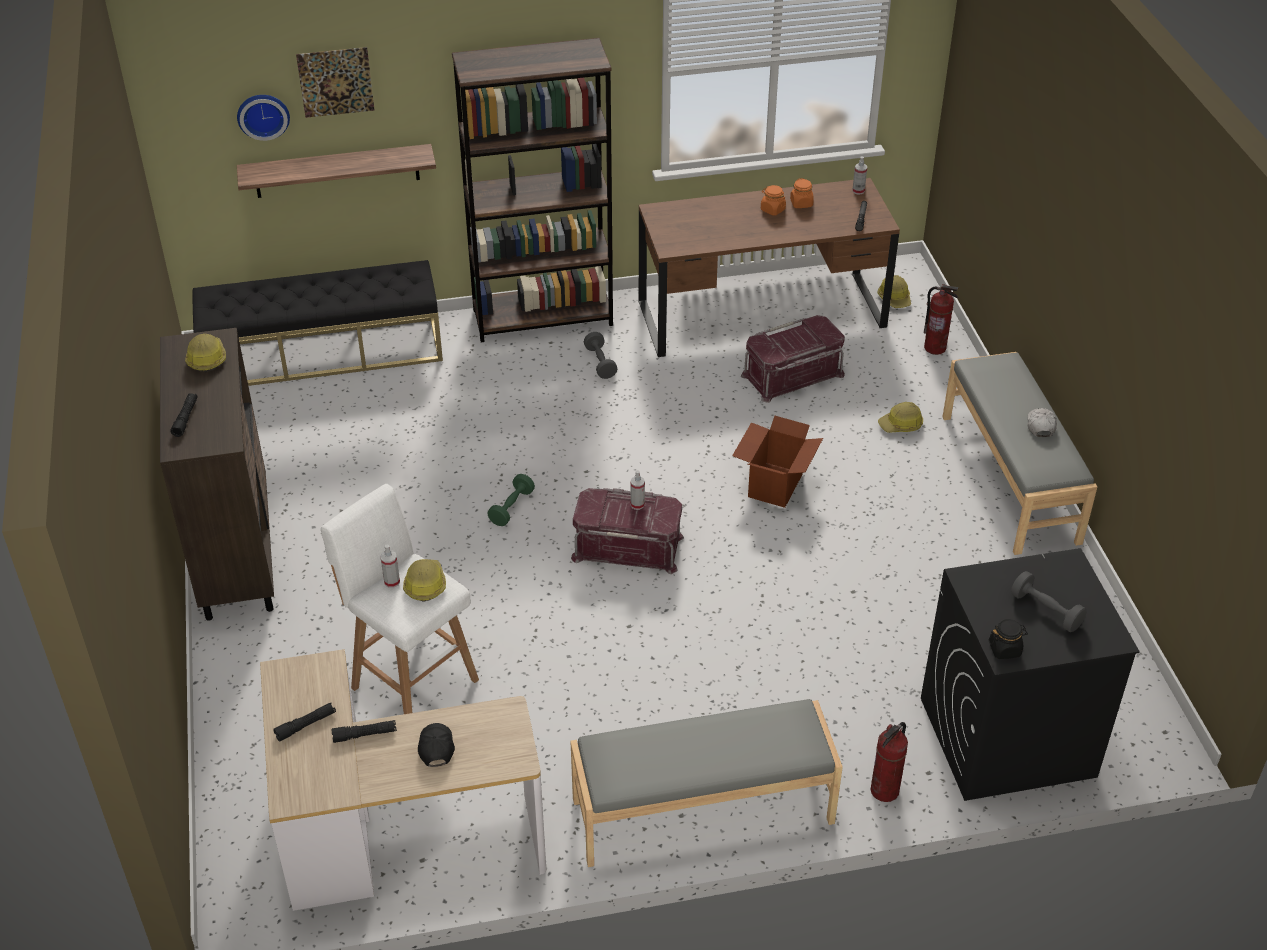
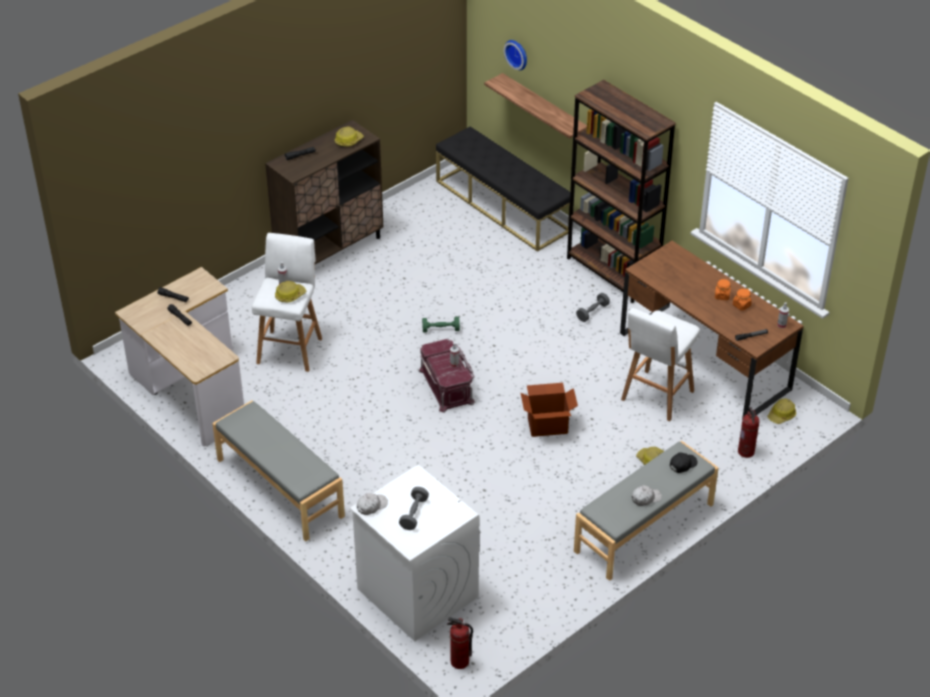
camera: 60 degrees right, 0 degrees up
(335, 82) = (551, 58): picture -> none
(436, 748) = (187, 343): black cap -> black cap (682, 464)
(793, 376) = (656, 397): red storage box -> white stool
(885, 791) = (341, 554): fire extinguisher -> fire extinguisher (459, 662)
(1005, 649) = (371, 506): black jar -> white cap
(1006, 738) = (416, 592): black washing machine -> white washing machine

